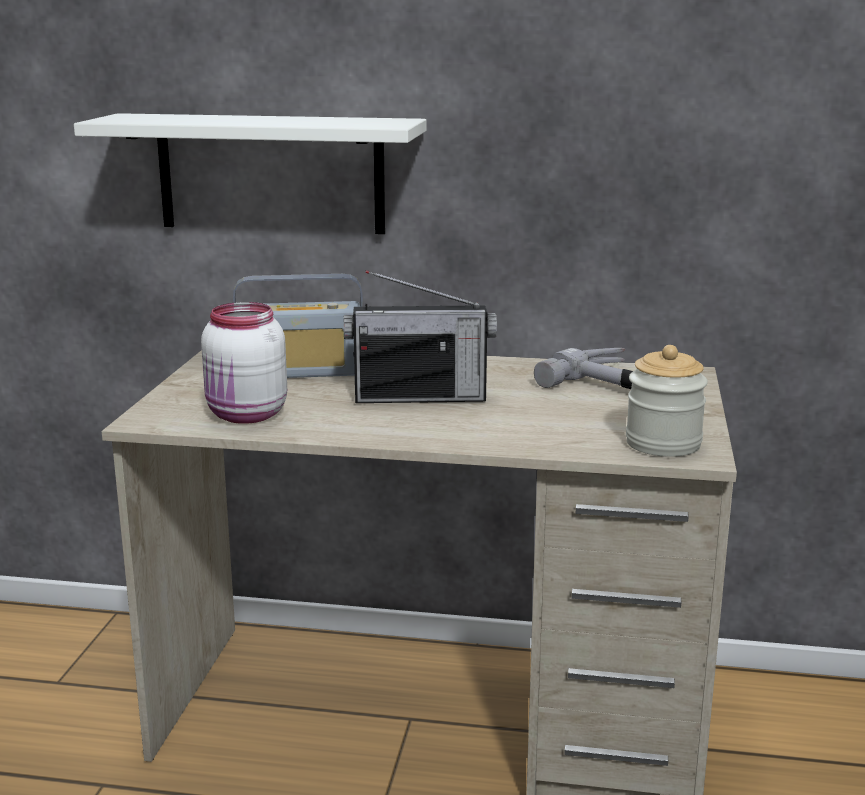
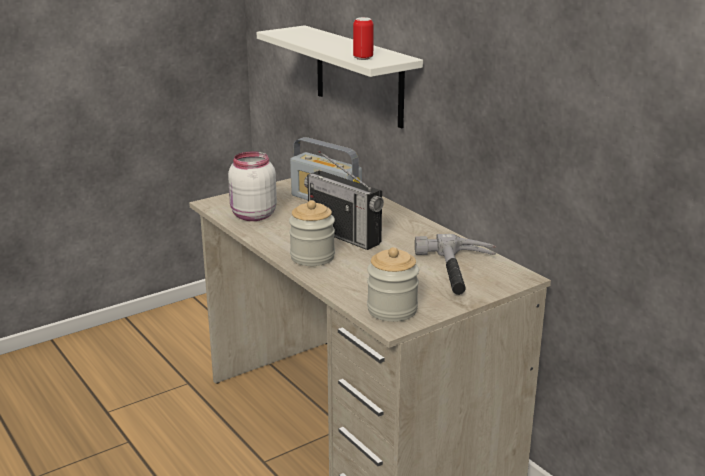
camera: 45 degrees right, 5 degrees up
(357, 124) = (363, 58): none -> can
(444, 429) = (312, 257): none -> jar

